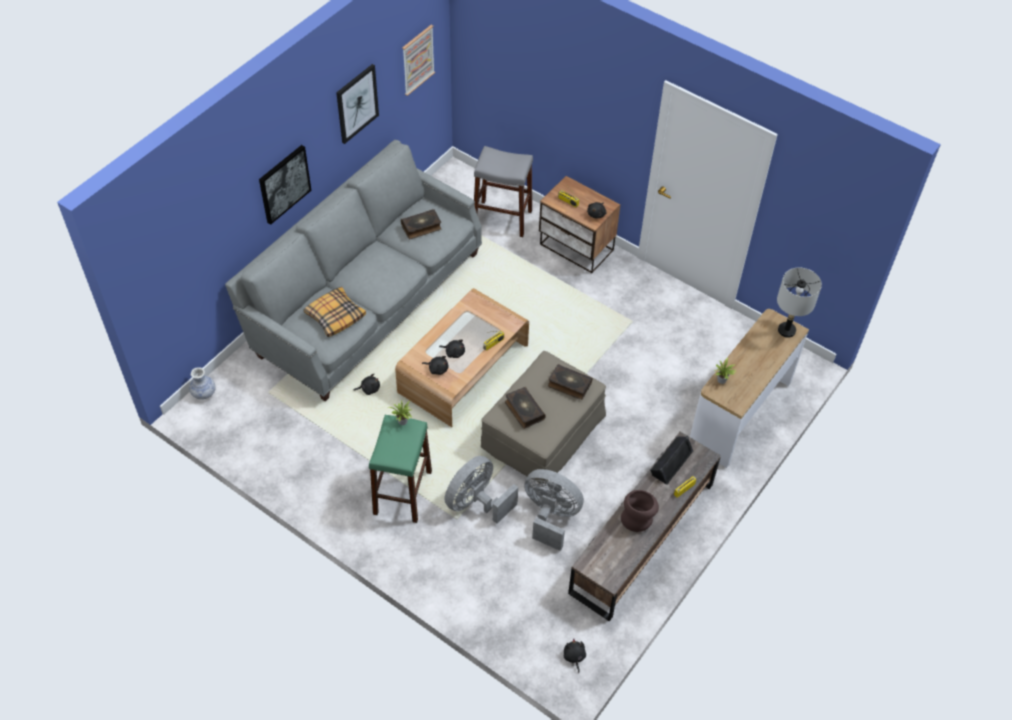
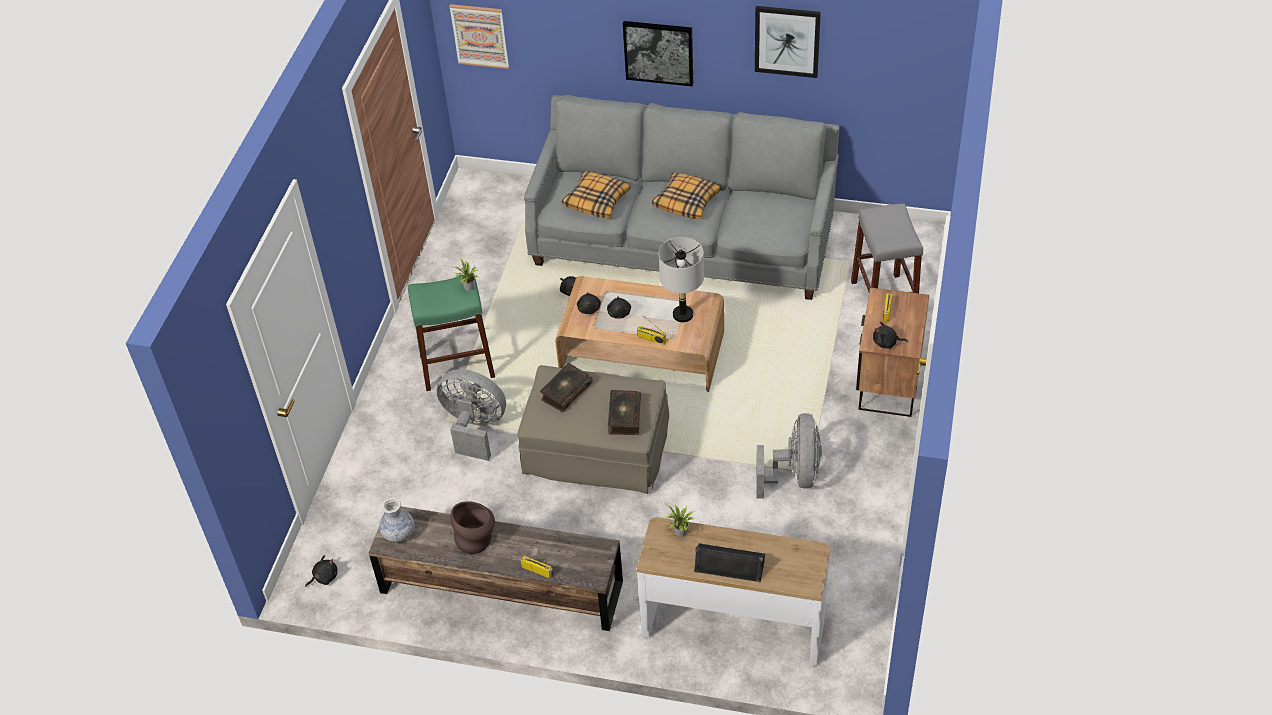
camera: 70 degrees right, 5 degrees down
(204, 393) = (496, 181): vase -> vase (398, 533)
(376, 264) = (686, 201): none -> pillow
(417, 60) = (901, 59): picture -> picture (480, 35)
(421, 227) = (762, 213): book -> none
(550, 516) = (488, 495): grey fan -> grey fan (794, 476)
(670, 462) = (569, 545): black speaker -> black speaker (729, 564)
(786, 330) = (803, 574): grey table lamp -> grey table lamp (682, 315)

